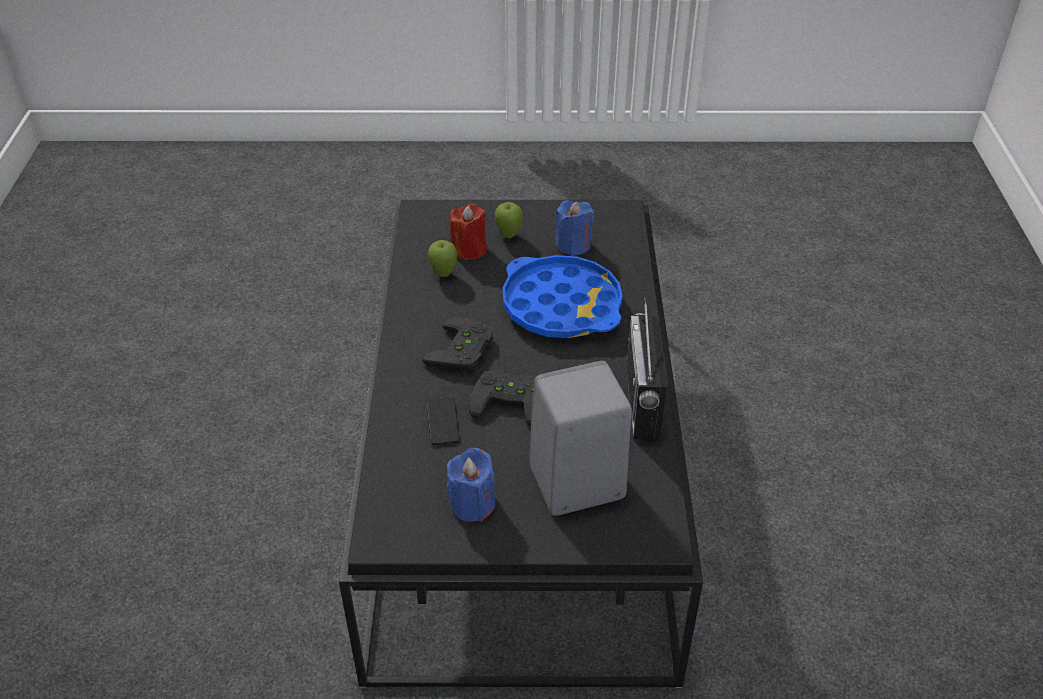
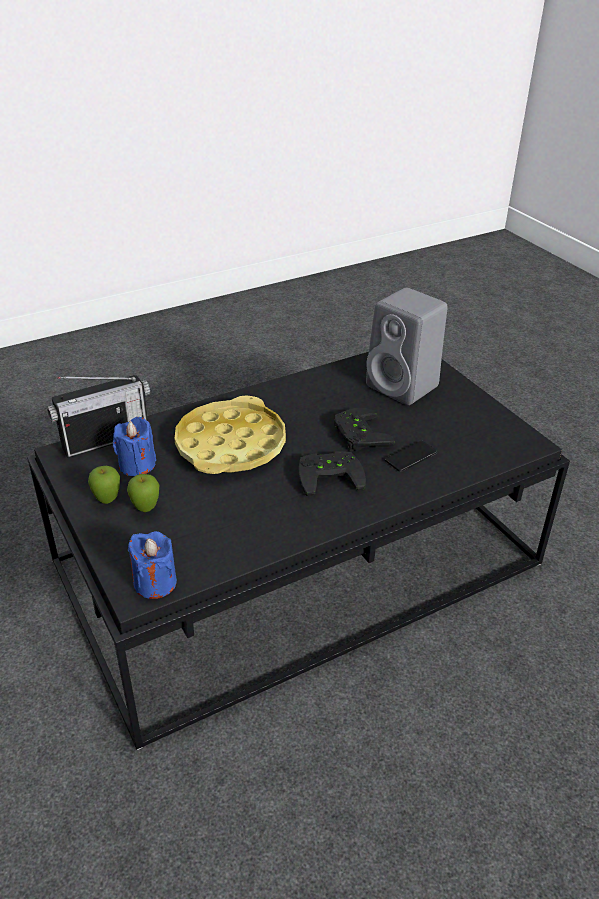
camera: 120 degrees left, 5 degrees down
(443, 274) = (238, 528): apple -> apple (107, 501)
(469, 249) = (186, 526): red candle -> none
(472, 504) = (463, 418): blue candle -> blue candle (155, 583)
(561, 306) = (230, 445): blue tray -> yellow tray
(642, 402) = (307, 381): radio -> radio (105, 440)

